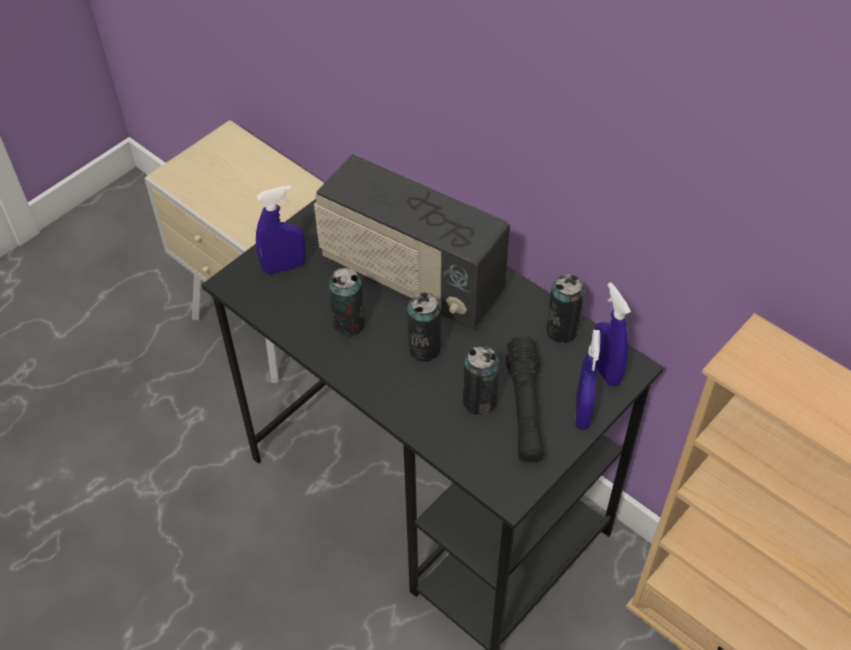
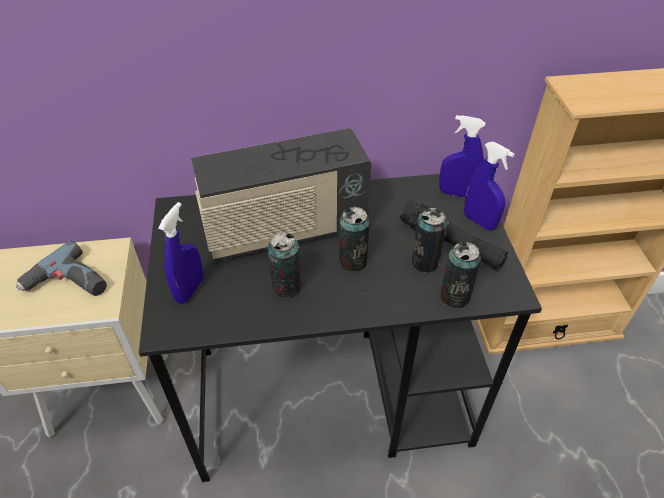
camera: 50 degrees left, 5 degrees down
(247, 195) = (67, 285): none -> power drill
(562, 330) = (407, 192): can -> can (454, 296)

